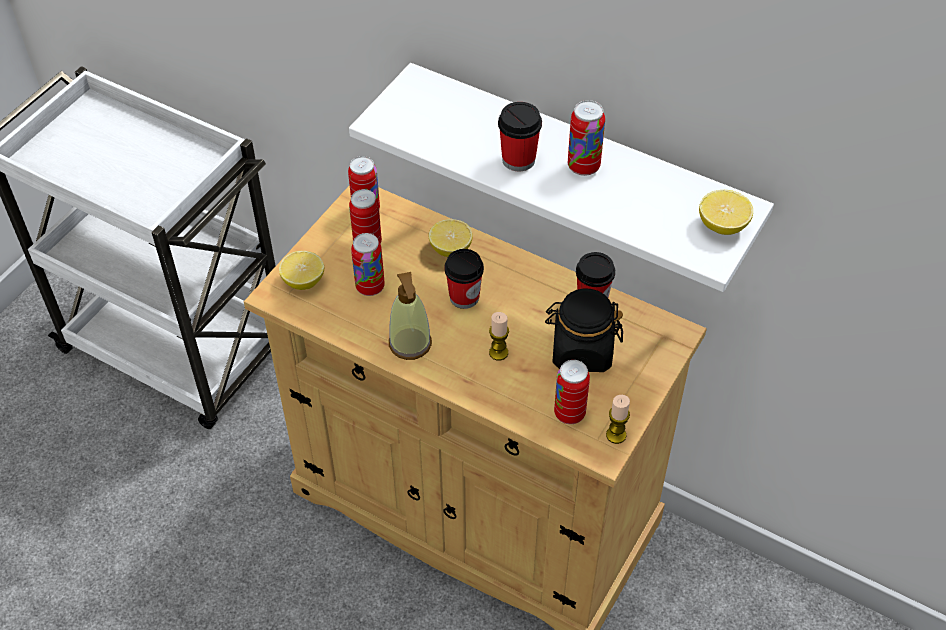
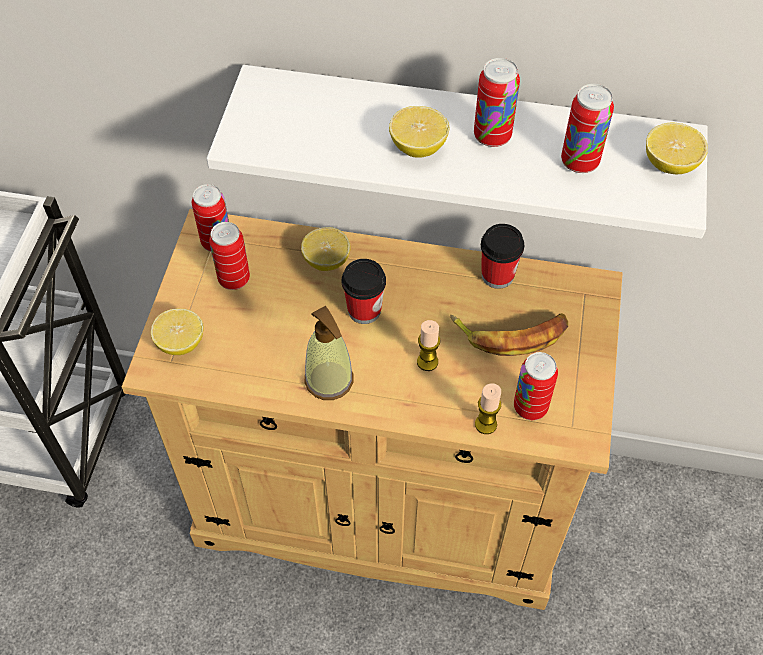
camera: 20 degrees left, 5 degrees up
(370, 287) = (258, 328): can -> can (579, 162)
(518, 159) = (418, 147): cup -> lemon
(581, 351) = (511, 334): black jar -> banana
(616, 435) = (587, 416): candle -> candle (485, 424)

